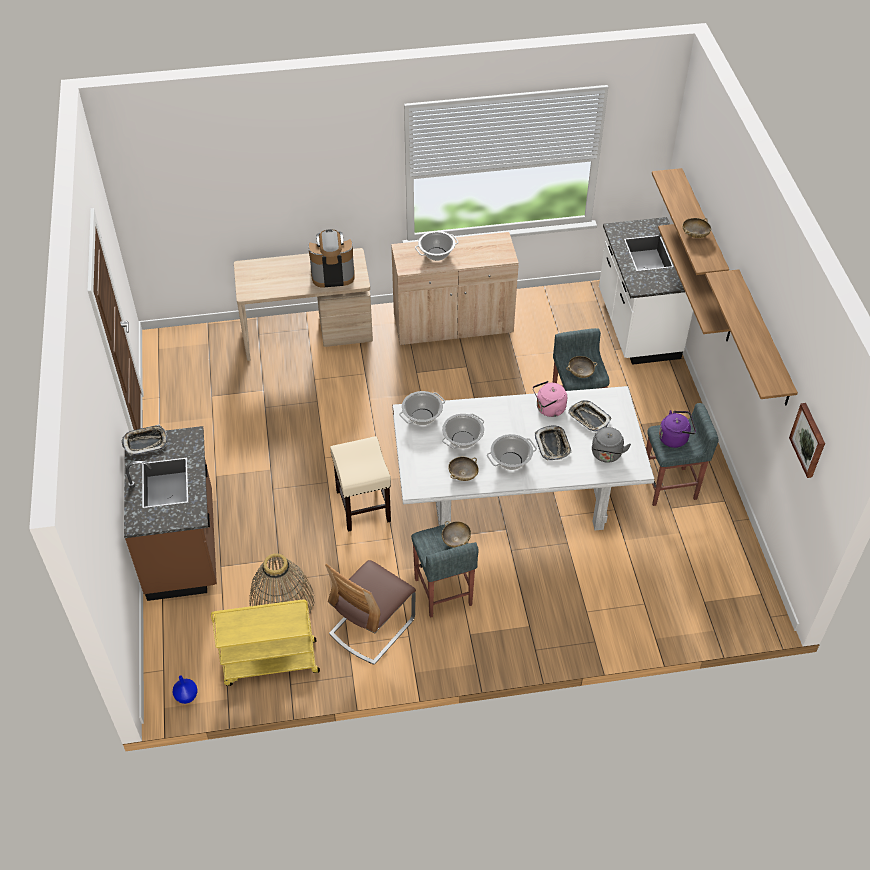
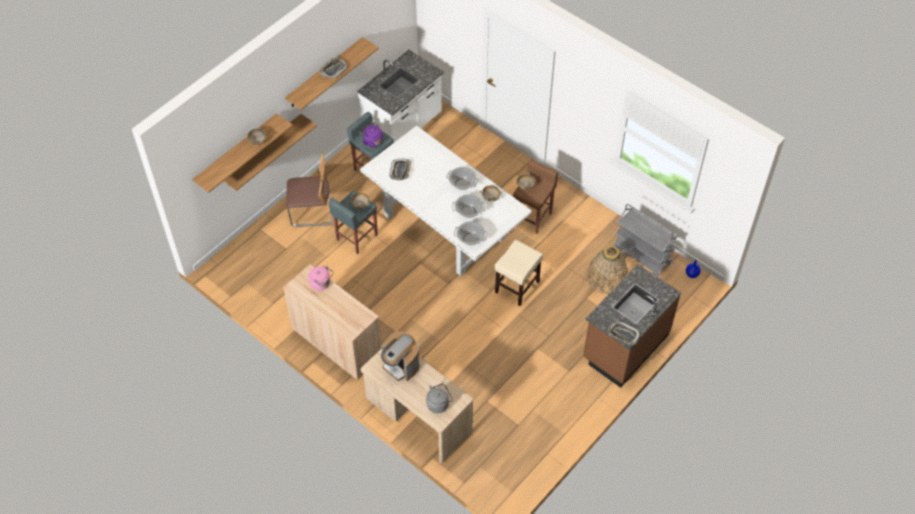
camera: 130 degrees left, 5 degrees up
(270, 663) = (641, 256): yellow cart -> grey cart
(372, 627) = (580, 231): chair -> chair (312, 212)
(436, 254) = (339, 310): cooking pot -> none
(443, 592) = (532, 217): grey stool -> brown stool
(549, 409) = (410, 190): pink kettle -> pink kettle (321, 284)
(553, 445) = (434, 174): tray -> tray (333, 69)
(606, 455) = (419, 150): grey kettle -> grey kettle (438, 404)
(636, 326) = (254, 249): white counter -> white counter (403, 127)
(809, 440) = (381, 31): picture -> none

